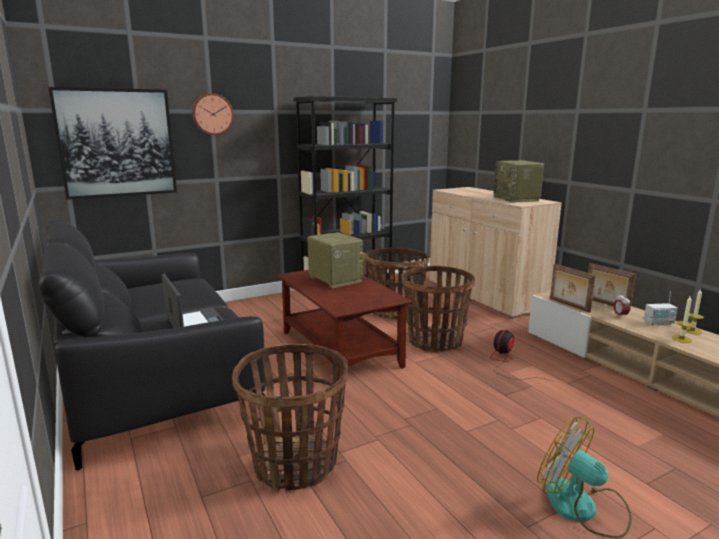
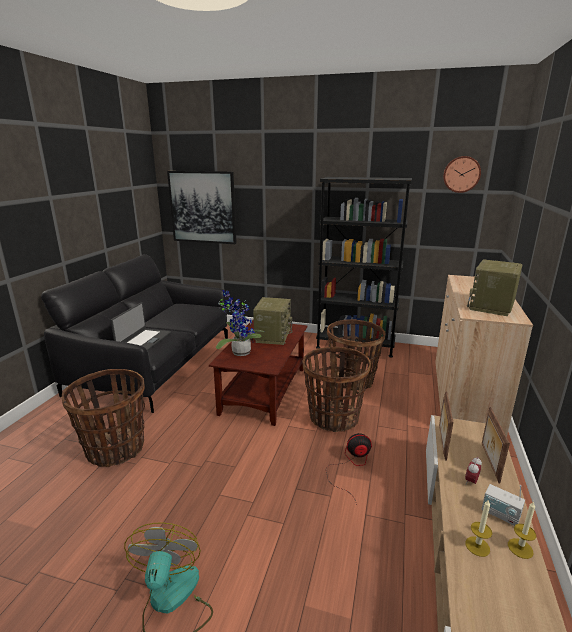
camera: 45 degrees right, 5 degrees up
(212, 114) = (263, 189): wall clock -> wall clock (461, 174)
(337, 298) = (239, 352): none -> potted plant

